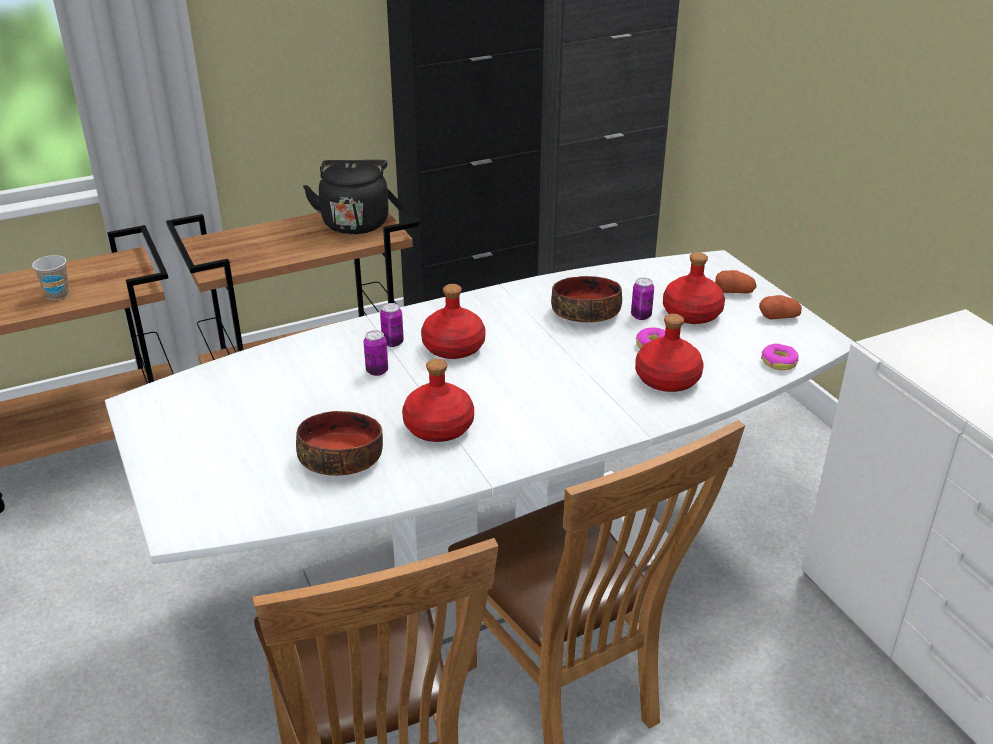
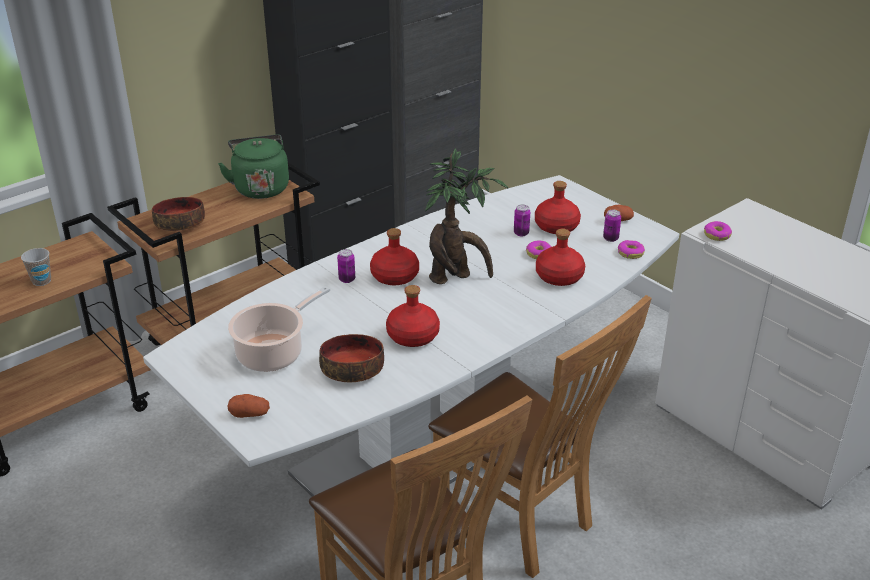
camera: 15 degrees left, 0 degrees up
(256, 420) = (273, 353): none -> cooking pot
(355, 222) = (260, 187): black kettle -> green kettle
(377, 371) = (346, 302): can -> can (610, 238)
(530, 360) = (456, 277): none -> potted plant
(586, 312) = (480, 236): bowl -> bowl (180, 223)
(734, 291) = (579, 206): potato -> potato (249, 414)
(901, 353) = (717, 235): none -> donut

